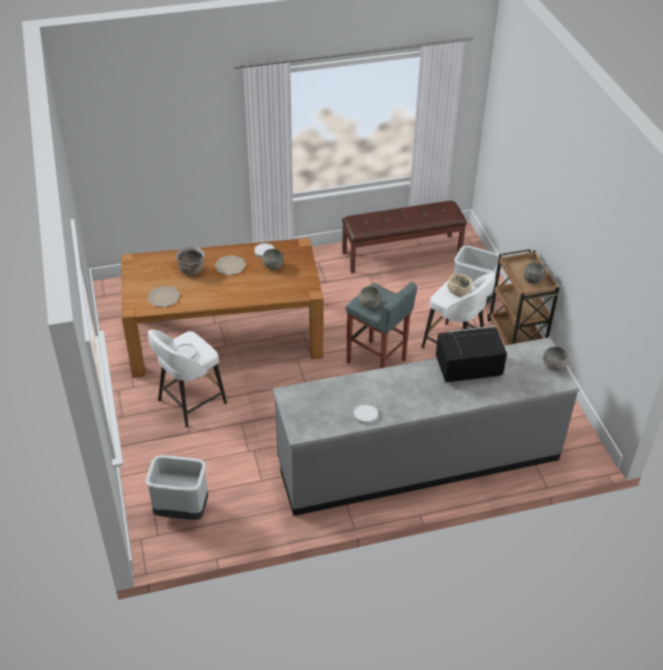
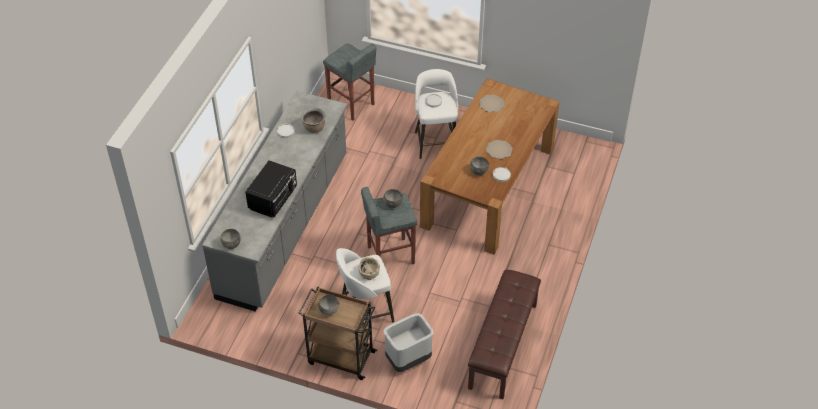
camera: 125 degrees right, 5 degrees up
(182, 510) = (351, 105): grey trash can -> grey stool
(192, 271) = (509, 128): brown cooking pot -> brown cooking pot (314, 128)

